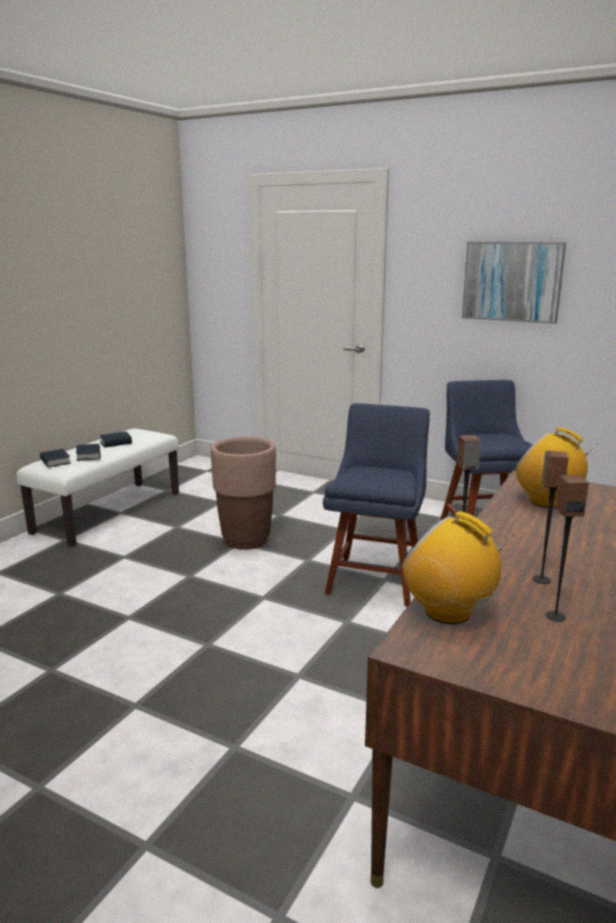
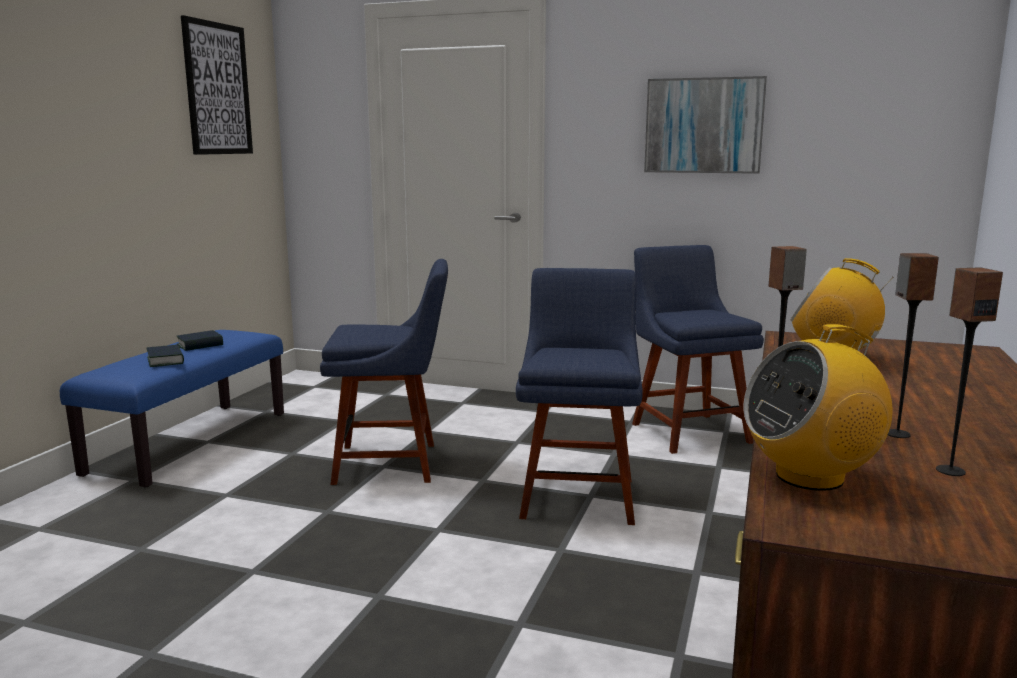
camera: 10 degrees left, 5 degrees down
(55, 462) = (118, 369): book -> none
(108, 512) = (190, 442): white bench -> blue bench
(136, 245) = (217, 89): none -> picture
(246, 540) = (392, 463): brown planter -> blue chair
(448, 612) = (810, 476): radio -> radio turned 45 degrees counterclockwise

